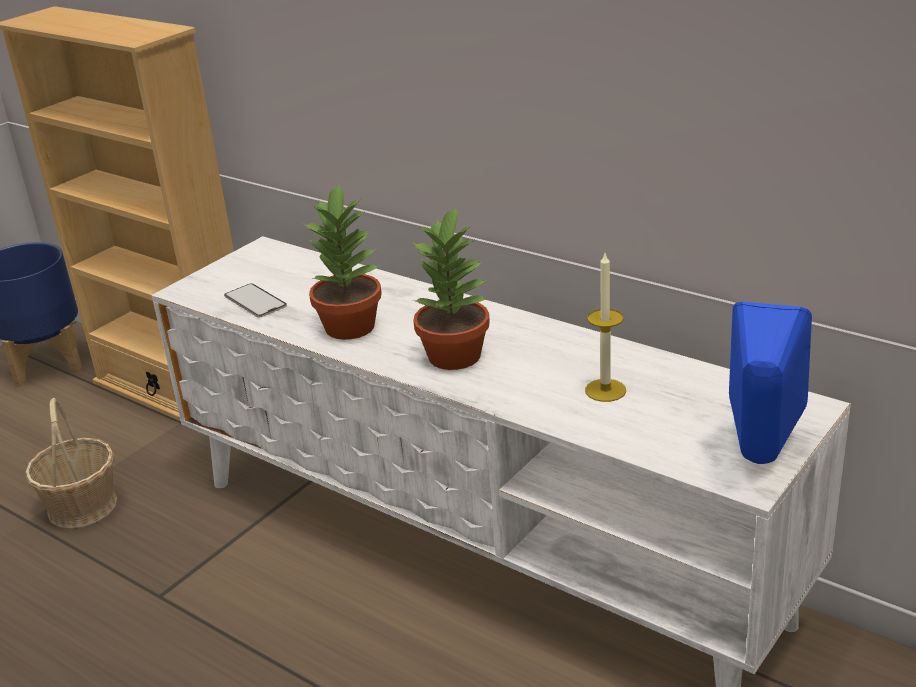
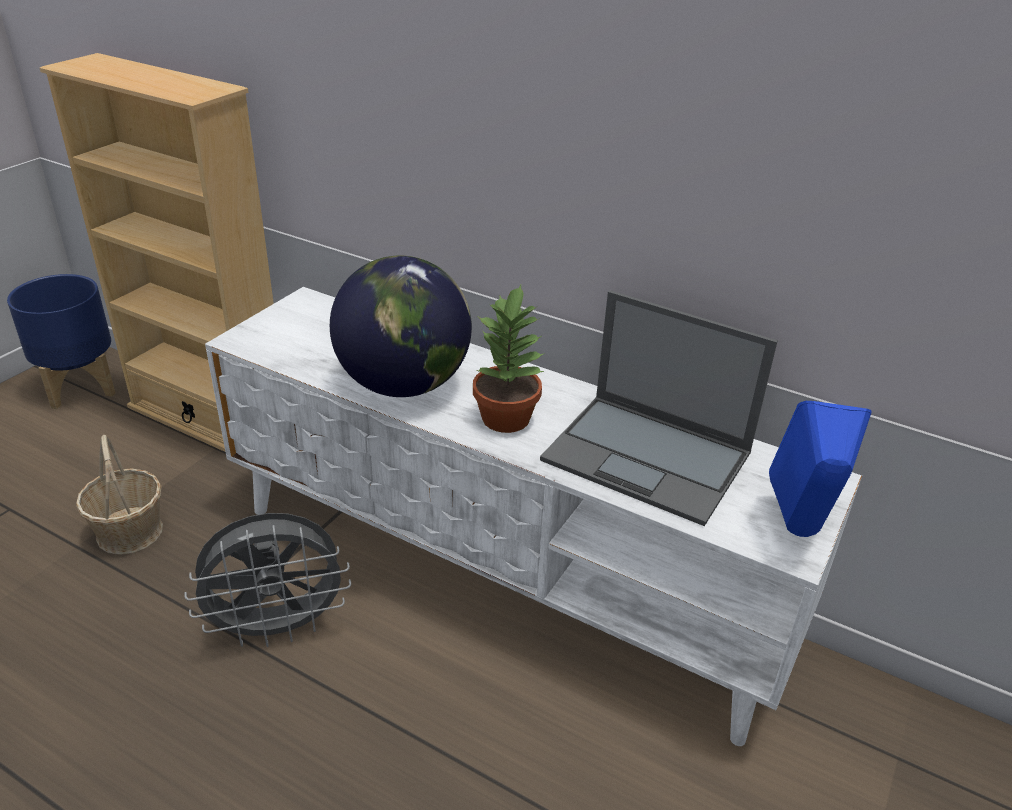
camera: 10 degrees left, 5 degrees up
(226, 600) = (278, 627): none -> grey fan
(255, 301) = (307, 354): phone -> none
(351, 326) = (404, 384): potted plant -> globe
(605, 390) = (649, 457): candle -> laptop

